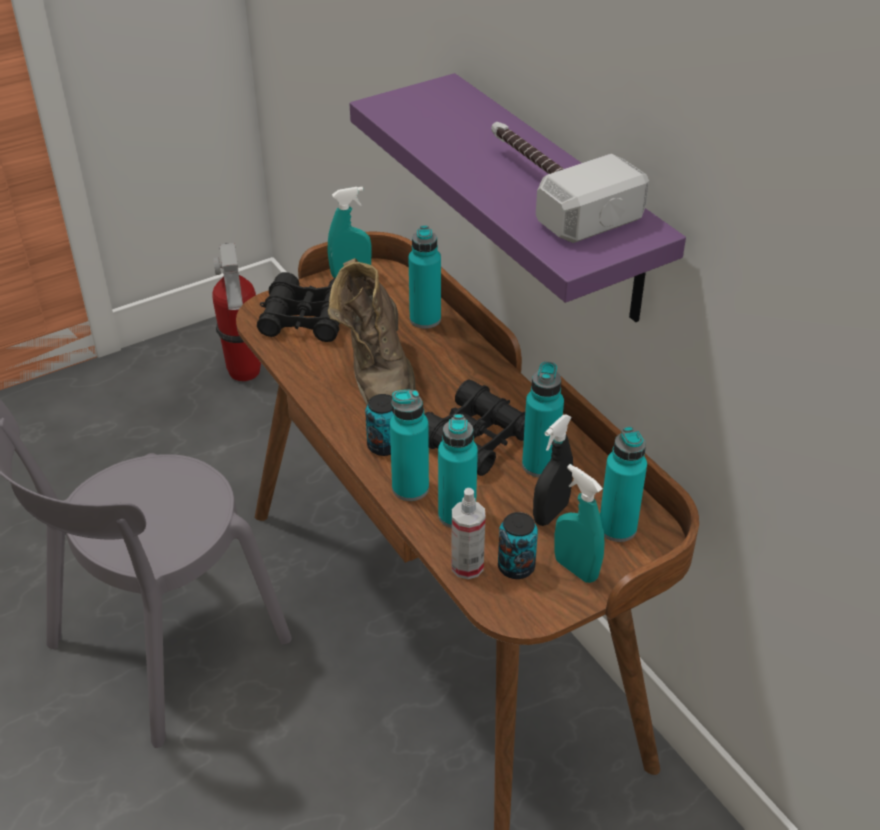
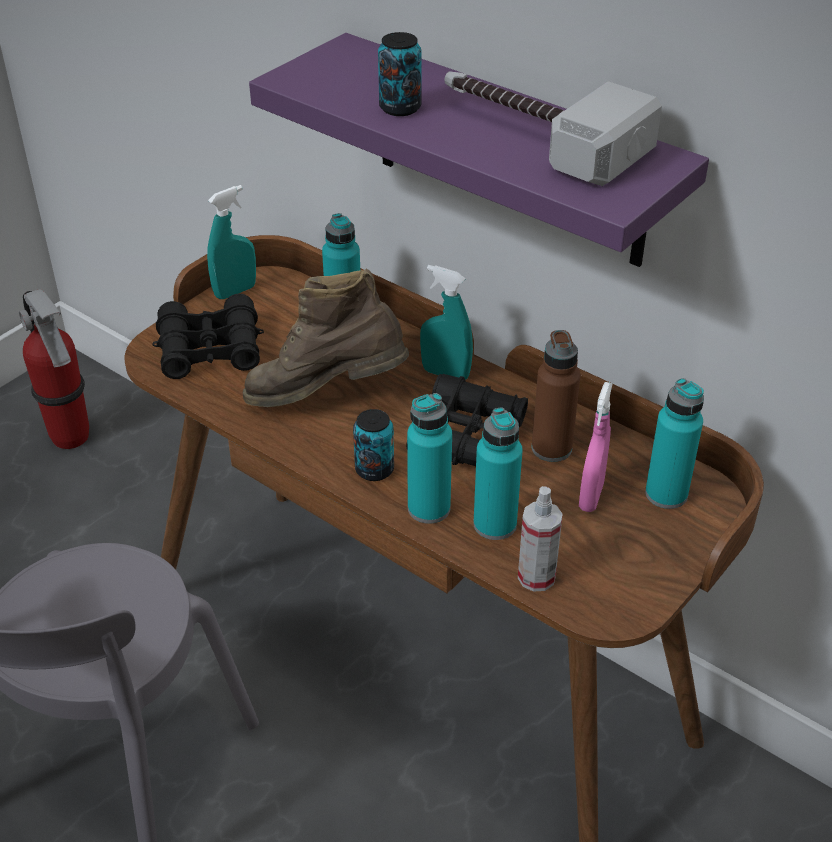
camera: 20 degrees left, 0 degrees up
(377, 378) = (326, 396): brown boot -> brown boot turned 120 degrees clockwise
(516, 567) = (587, 563): can -> can (400, 108)
(540, 465) = (551, 448): turquoise bottle -> brown bottle
(551, 513) = (591, 496): black spray bottle -> pink spray bottle
(575, 569) = (649, 548): turquoise spray bottle -> turquoise spray bottle (445, 374)

